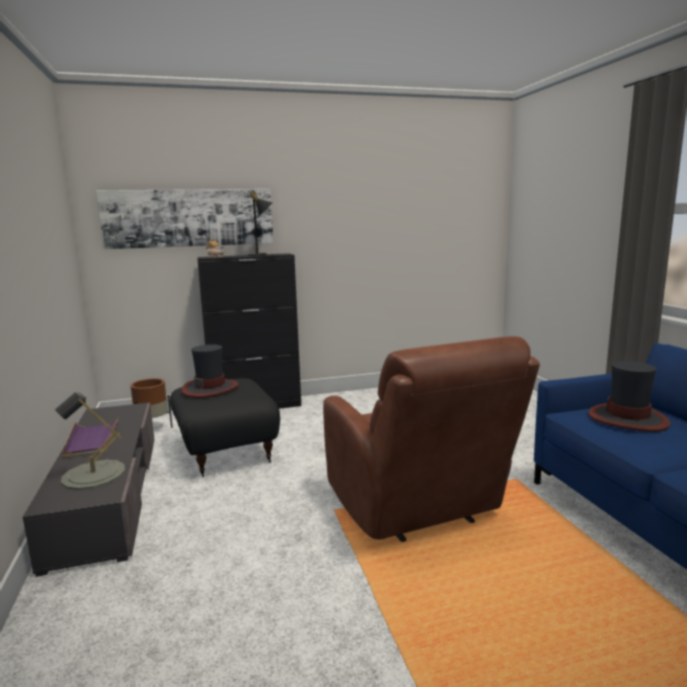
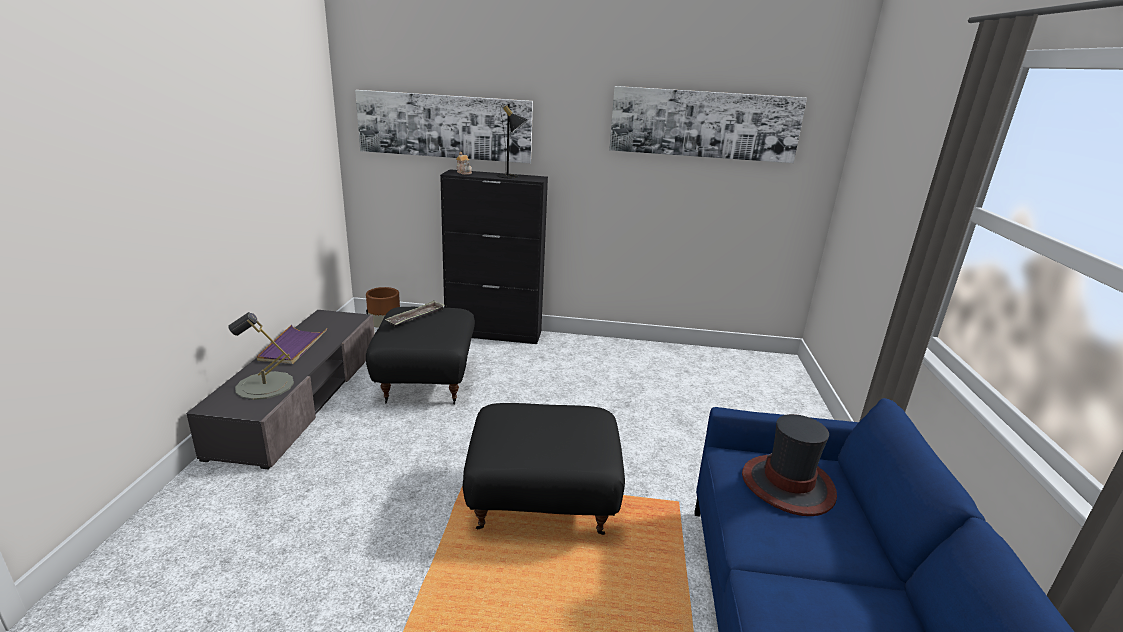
camera: 20 degrees right, 10 degrees up
(210, 388) = (416, 317): hat -> tray
(409, 197) = (704, 124): none -> picture
(416, 510) = (541, 503): brown armchair -> black ottoman

